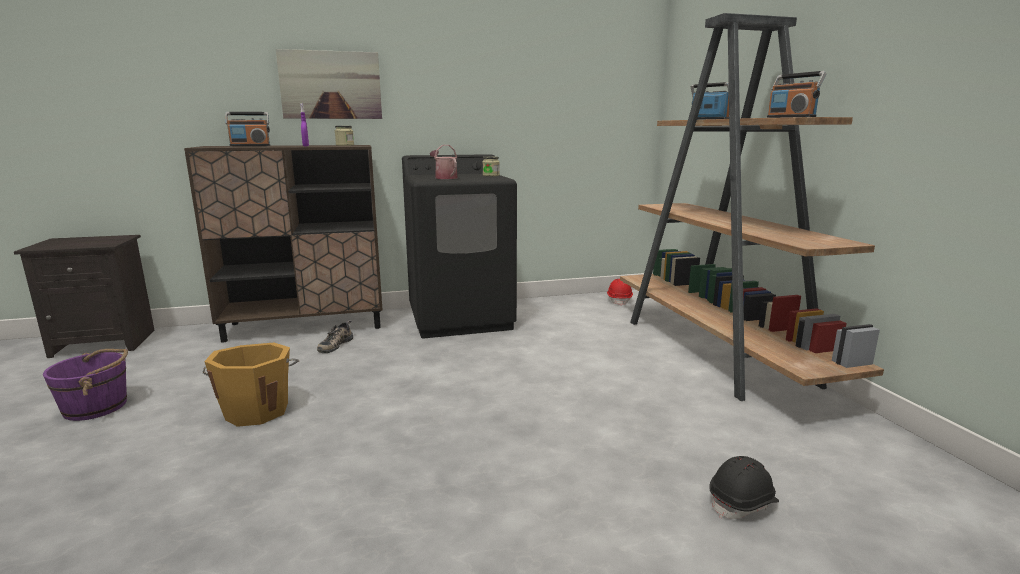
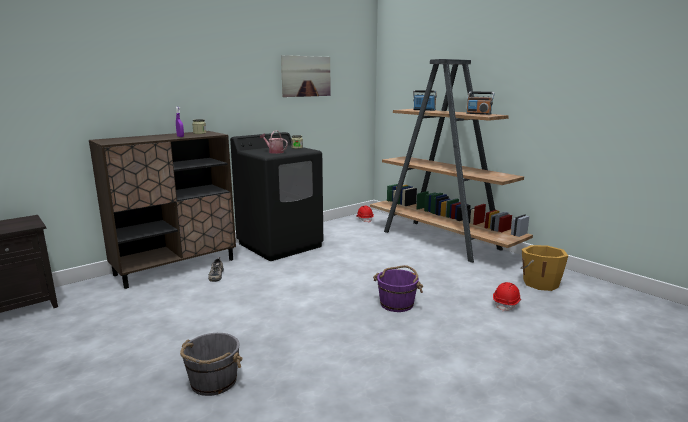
camera: 25 degrees left, 0 degrees up
(97, 407) = (96, 345): purple bucket -> purple bucket (397, 304)
(126, 504) = (213, 382): none -> grey bucket
(250, 146) = (134, 138): radio -> none
(257, 410) = (220, 321): orange bucket -> orange bucket (539, 283)
(331, 85) = (180, 89): picture -> picture (306, 76)
(743, 503) = (506, 304): black hard hat -> red hard hat

